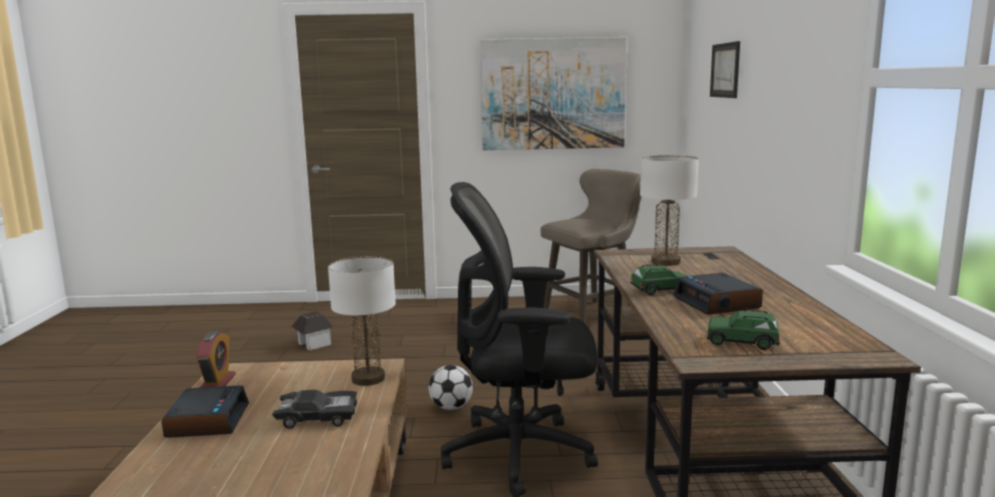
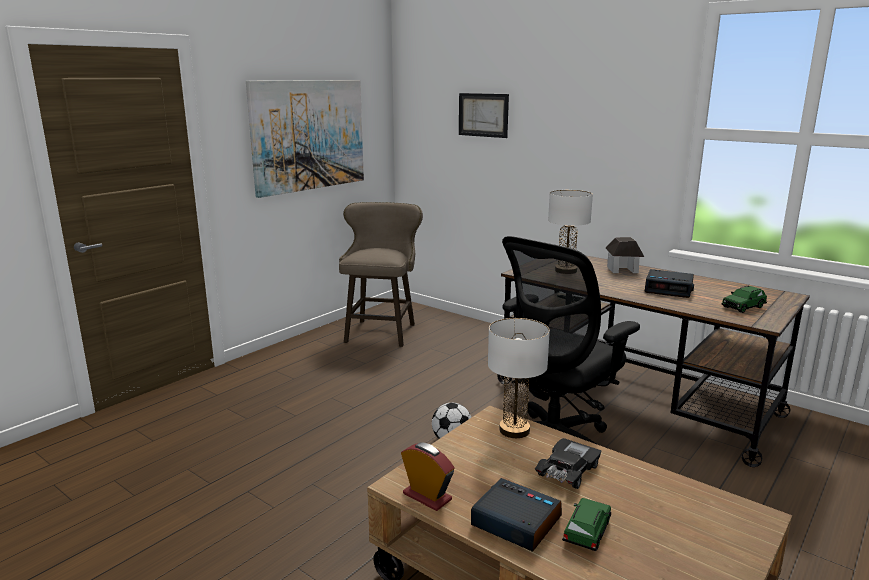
camera: 50 degrees left, 5 degrees up
(314, 344) = (208, 451): toy house -> toy house (622, 269)
(660, 290) = (625, 290): green toy car -> green toy car (587, 532)

